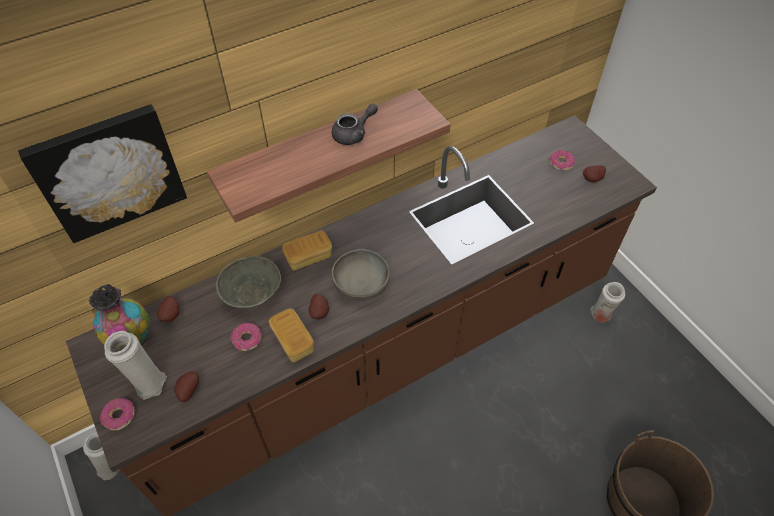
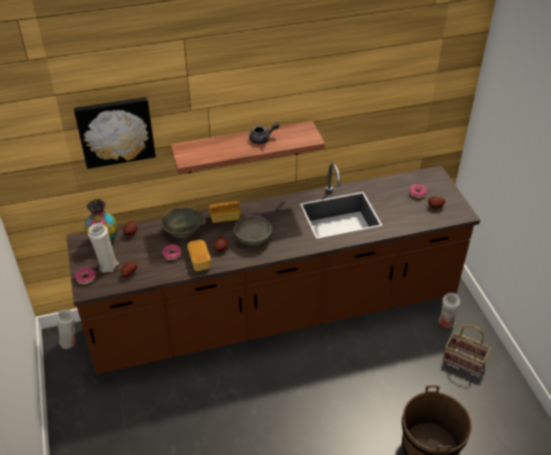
camera: 15 degrees right, 10 degrees down
(641, 364) = (465, 361): none -> basket

